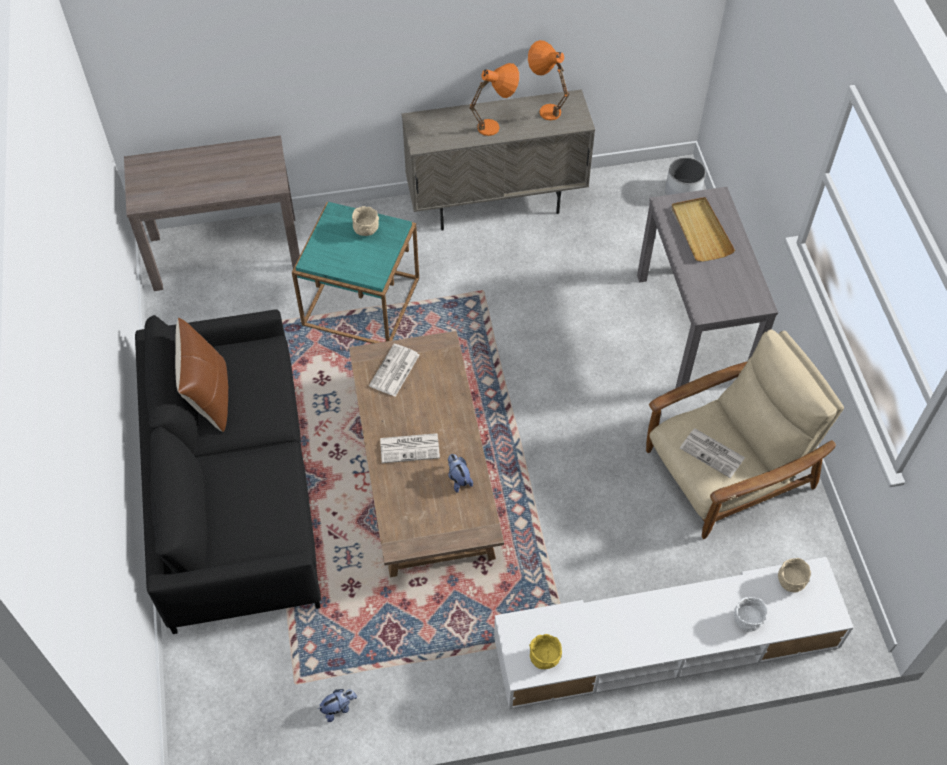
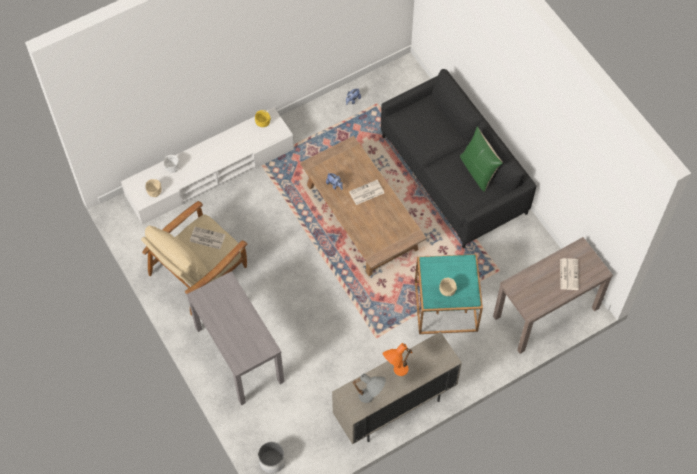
camera: 160 degrees right, 5 degrees up
(209, 397) = (478, 171): brown pillow -> green pillow
(394, 371) = (394, 231): newspaper -> newspaper (568, 274)
(545, 107) = (371, 399): orange table lamp -> grey table lamp
(700, 231) = (243, 335): beige tray -> none

